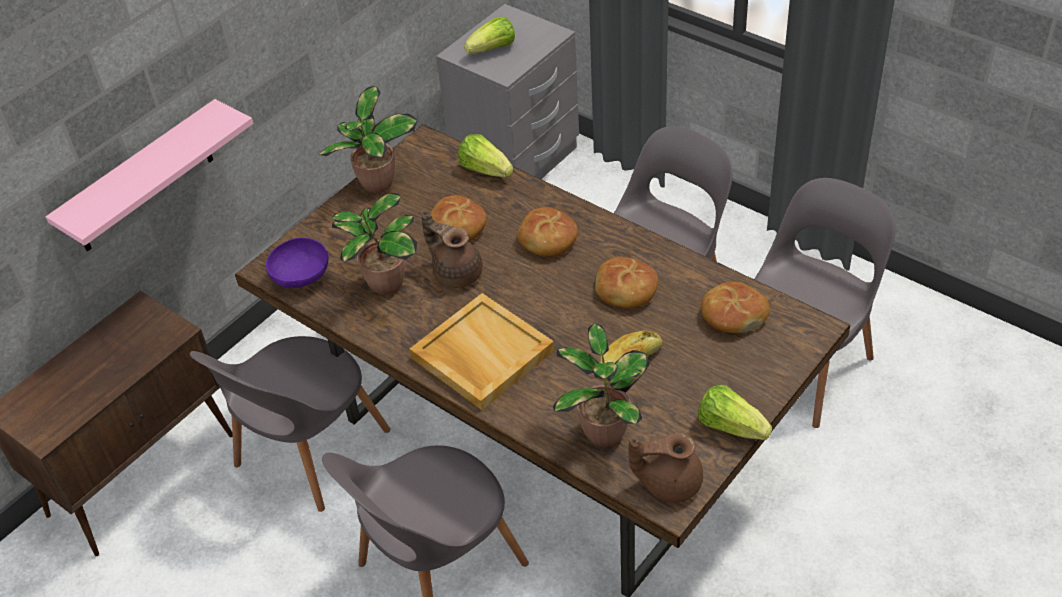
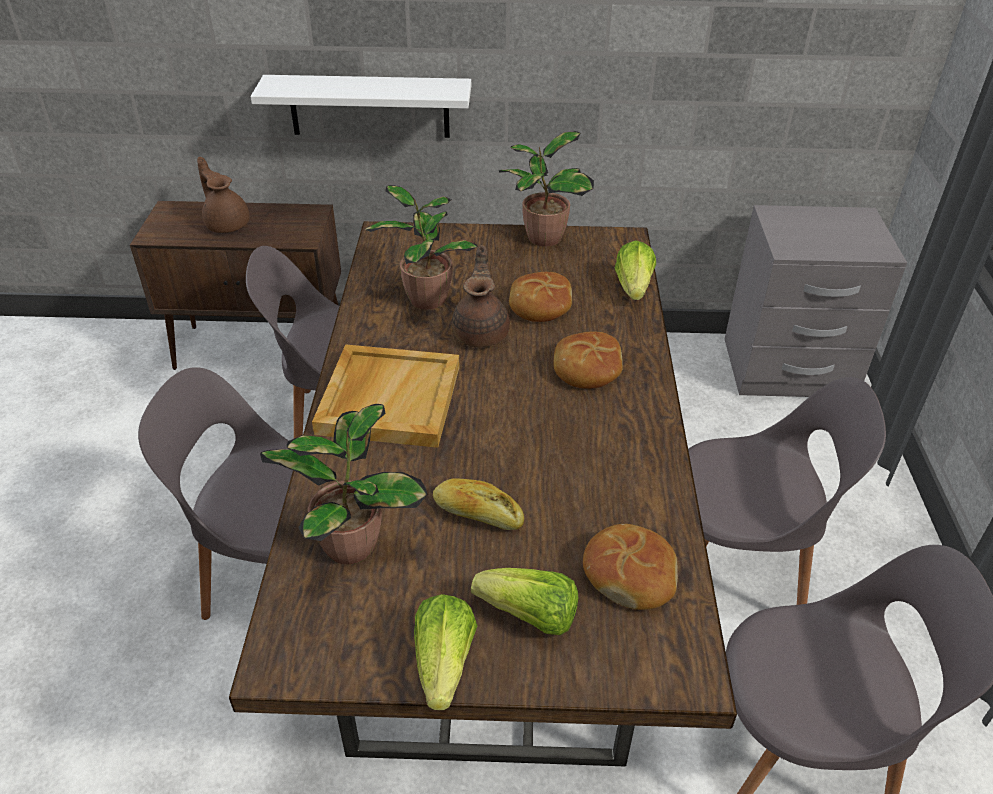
camera: 50 degrees right, 5 degrees down
(142, 179) = (369, 106): pink shelf -> white shelf
(301, 278) = (390, 253): purple bowl -> none
(493, 49) = (808, 229): lettuce -> lettuce (529, 616)
(625, 290) = (575, 461): bread -> none
(669, 483) = (309, 643): brown teapot -> brown teapot (227, 224)

